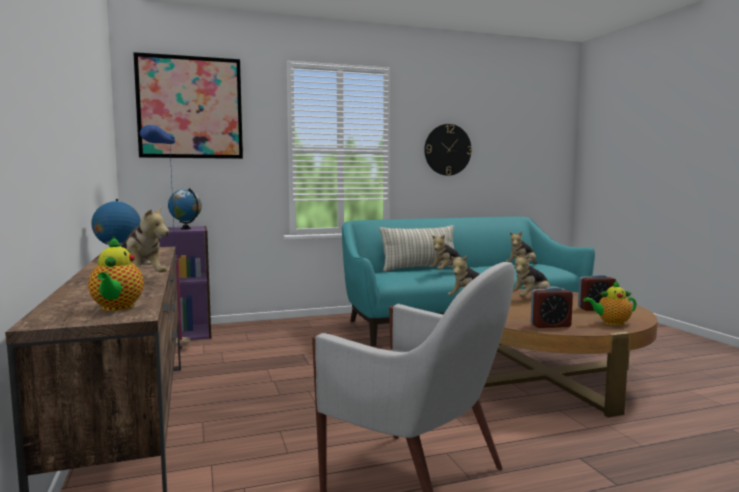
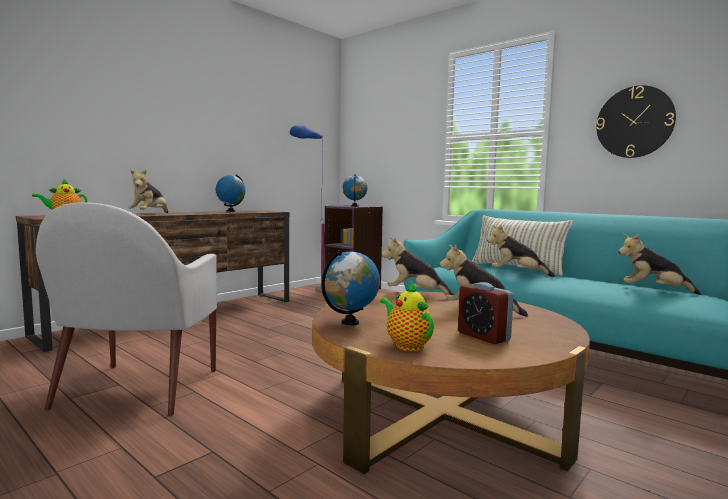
camera: 60 degrees right, 0 degrees up
(190, 108) = (379, 110): picture -> none
(550, 325) = (350, 323): alarm clock -> globe

